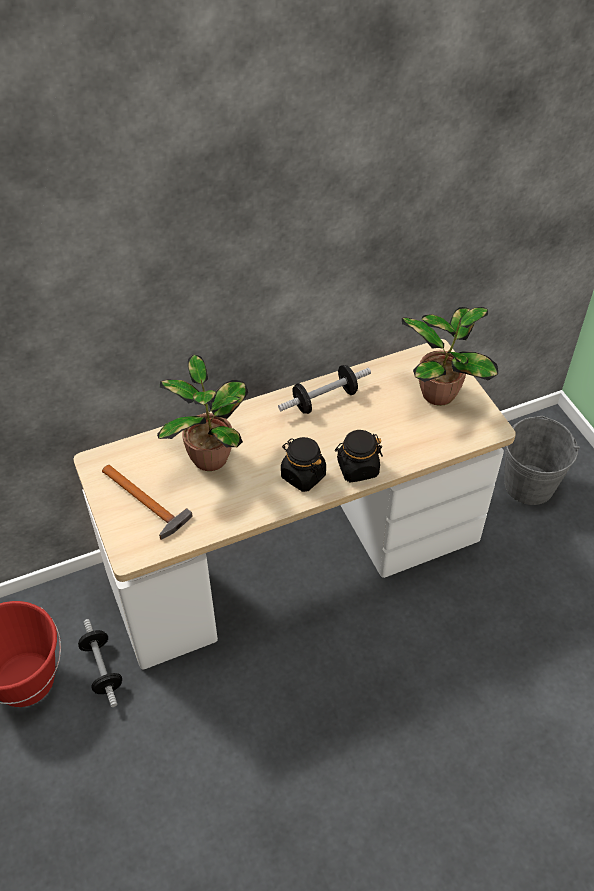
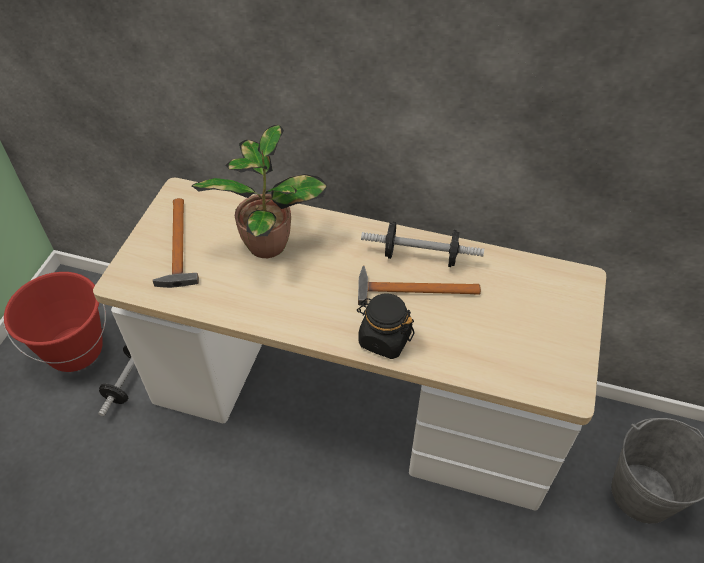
camera: 40 degrees right, 0 degrees up
(303, 475) = (327, 312): black jar -> none
(341, 425) = (411, 289): none -> hammer
(440, 392) = (546, 320): potted plant -> none

